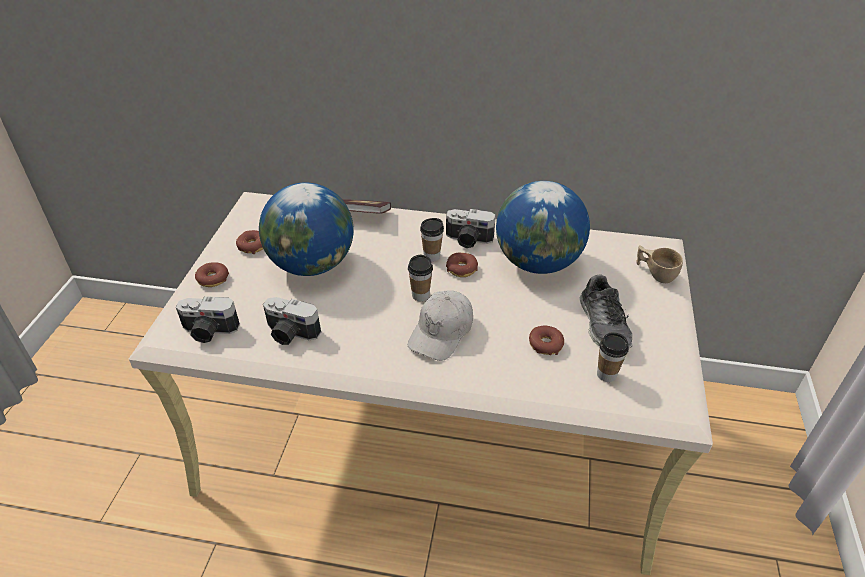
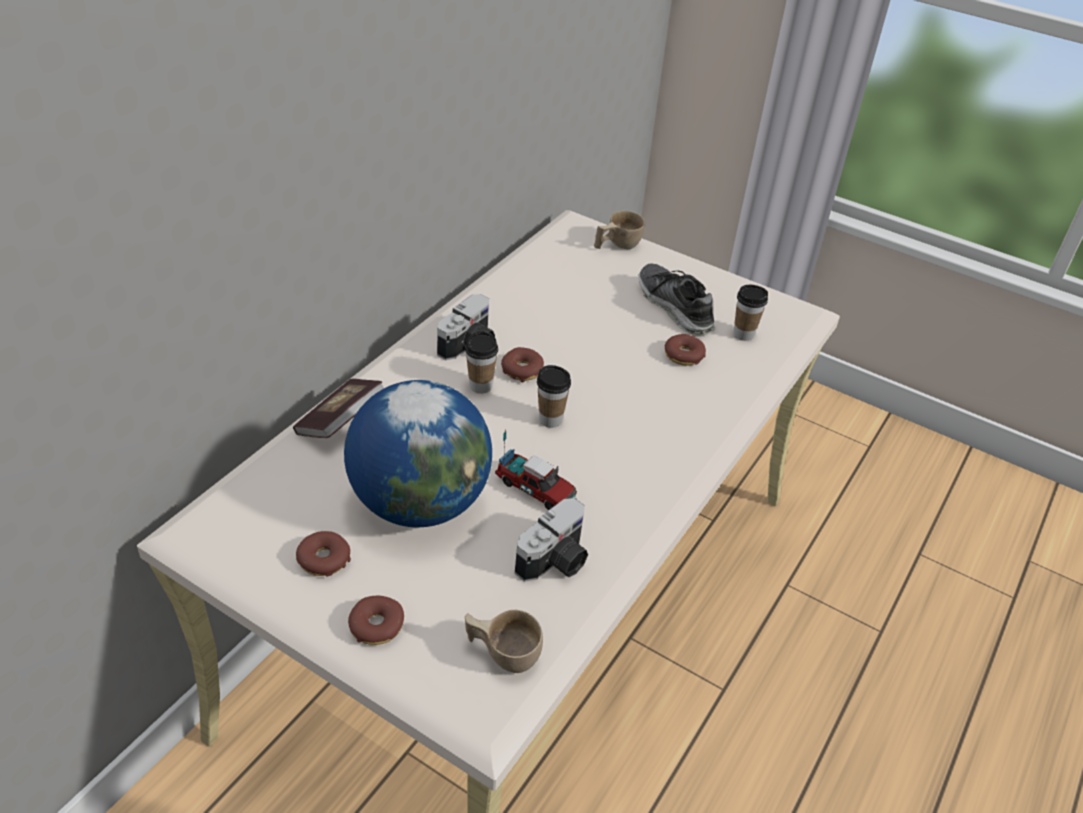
camera: 70 degrees left, 0 degrees up
(209, 331) = (502, 653): camera -> beige cup
(349, 308) = (536, 490): none -> toy truck
(442, 332) = (625, 423): white cap -> none
(537, 263) = (550, 311): globe -> none
(603, 325) = (674, 307): shoe -> shoe turned 135 degrees counterclockwise

